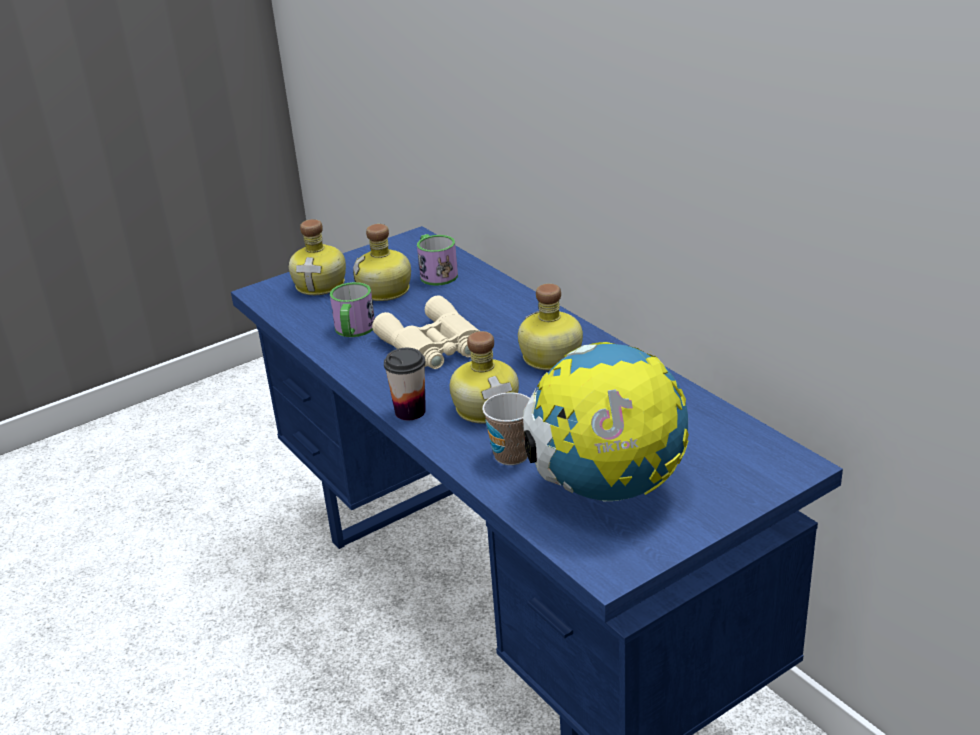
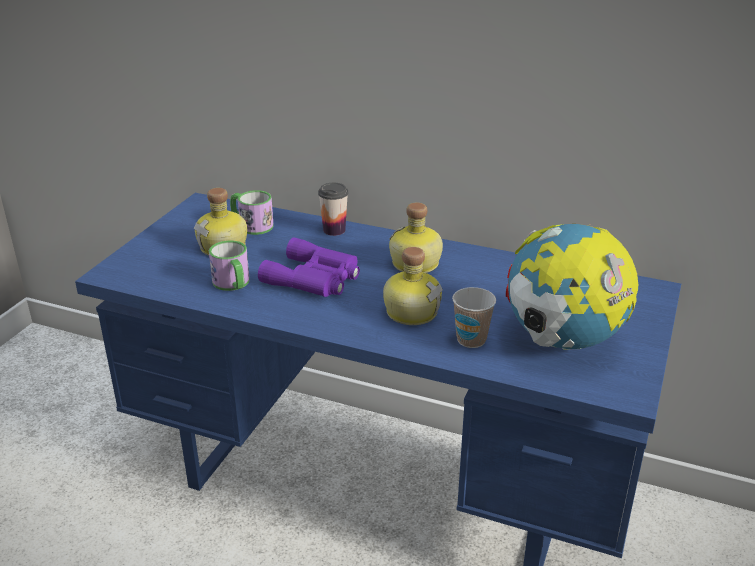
camera: 35 degrees left, 0 degrees up
(322, 284) = (160, 255): bottle -> none
(410, 411) = (356, 332): cup -> cup (334, 230)
(432, 346) = (314, 278): beige binoculars -> purple binoculars

